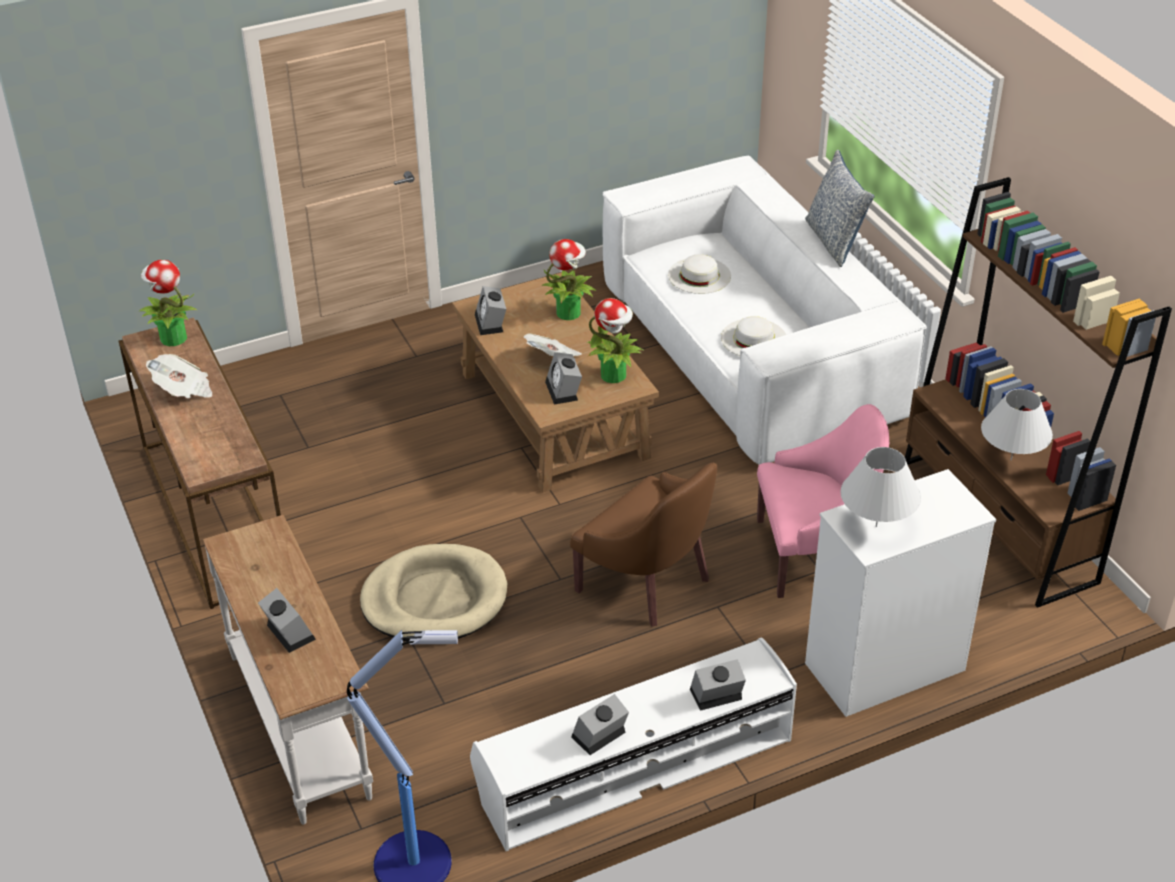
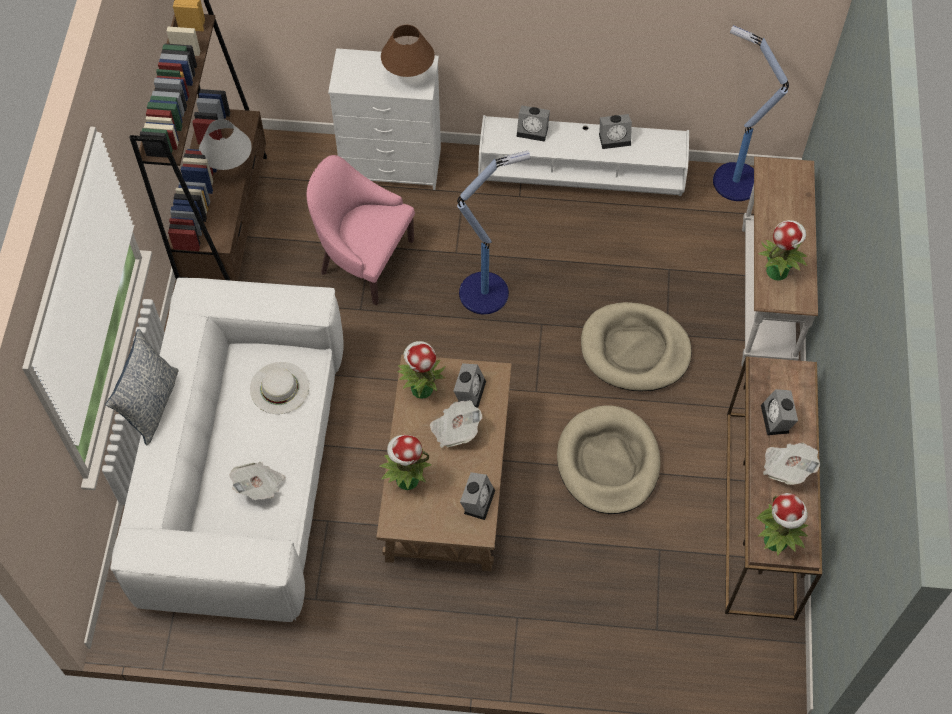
camera: 150 degrees left, 20 degrees up
(272, 562) = (777, 270): none -> potted plant
(288, 632) = (788, 212): alarm clock -> alarm clock (777, 420)
(401, 490) = (608, 462): none -> beige dog bed
(648, 582) = (486, 292): brown armchair -> floor lamp
(699, 275) = (259, 486): white hat -> newspaper
(876, 526) = (408, 75): white table lamp -> brown table lamp

